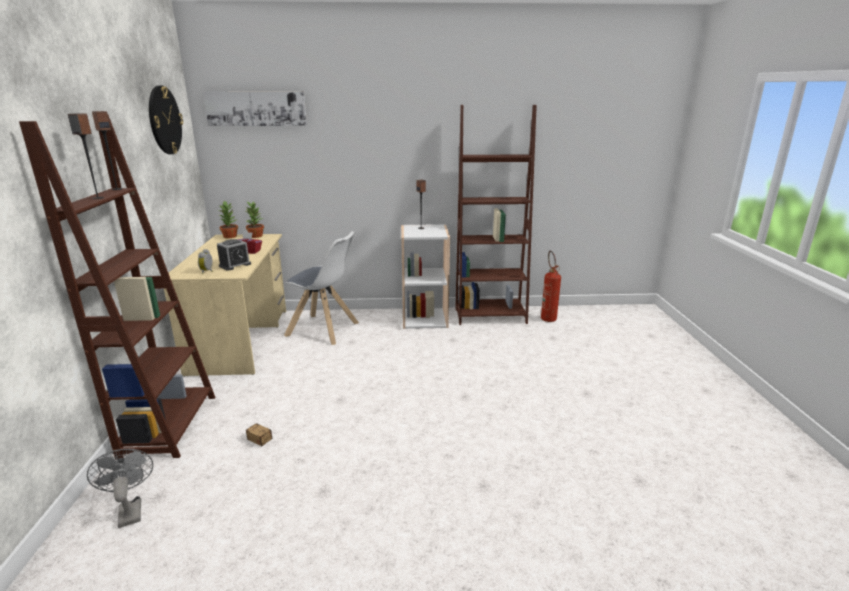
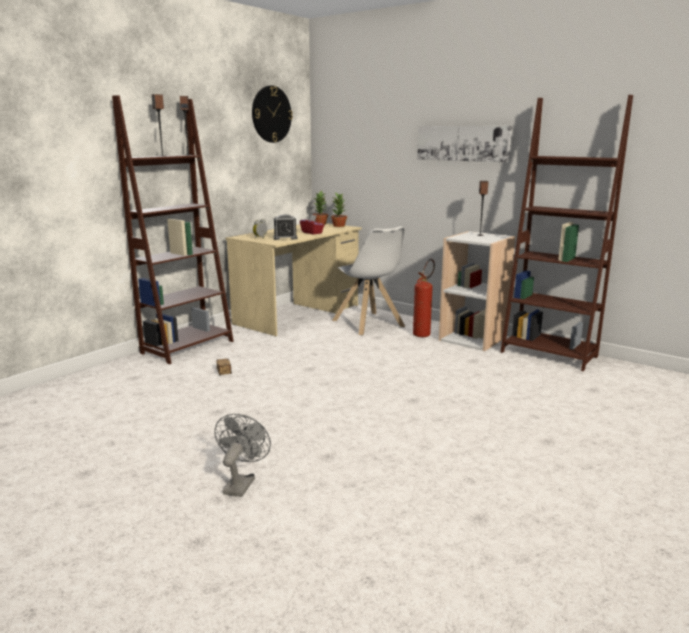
camera: 40 degrees right, 5 degrees down
(129, 510) = (114, 378): grey fan -> grey fan (241, 483)
(256, 108) = (356, 107): picture -> picture (463, 143)
(547, 317) = (620, 372): fire extinguisher -> fire extinguisher (423, 333)

